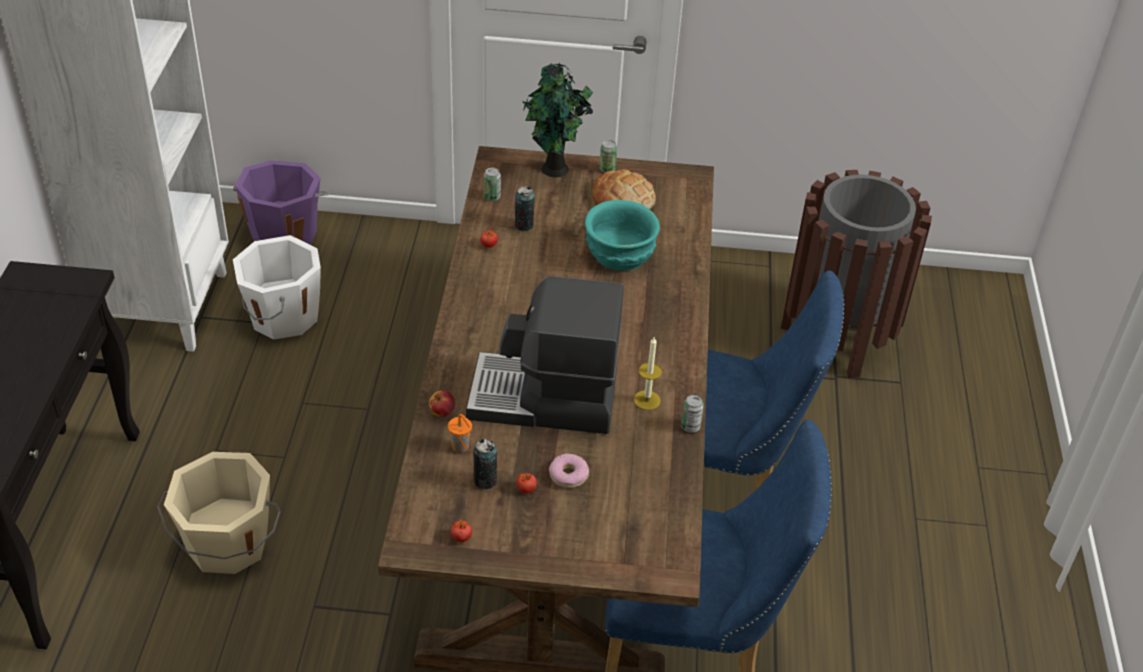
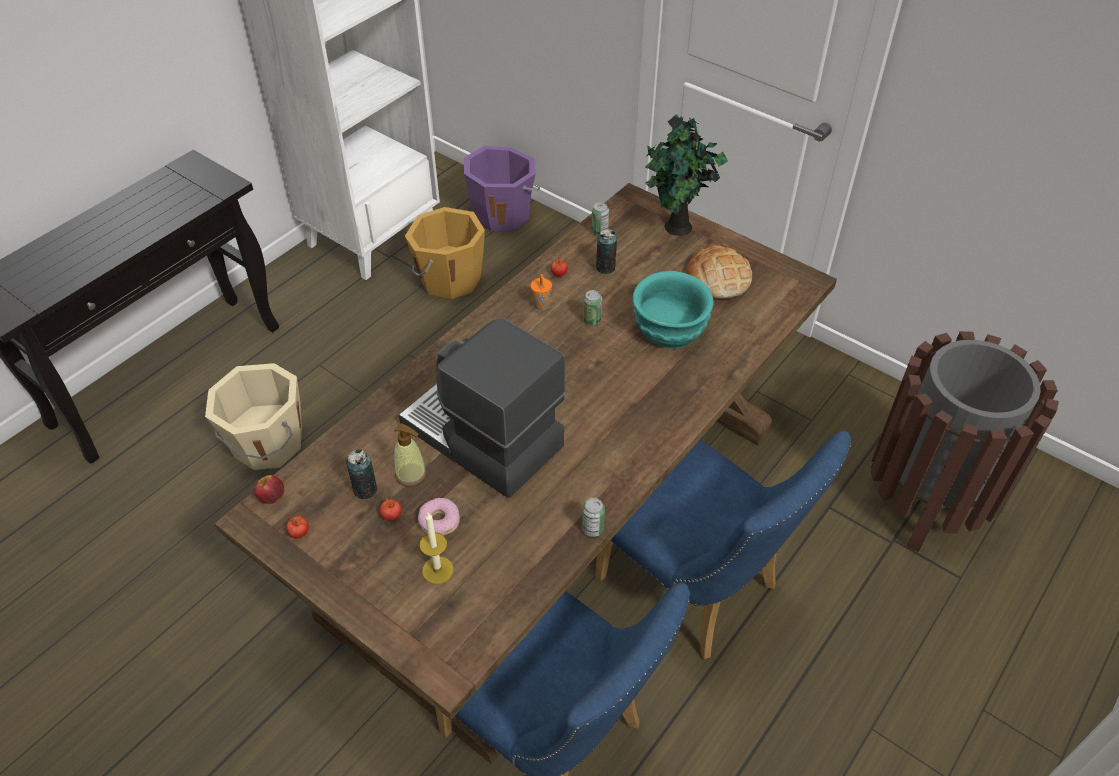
camera: 35 degrees right, 5 degrees up
(282, 316) = (449, 278): white bucket -> orange bucket
(442, 412) = (387, 409): apple -> apple (272, 497)
(461, 447) = (373, 448): orange cup -> orange cup (541, 306)
(512, 452) = (411, 474): none -> soap dispenser
(607, 169) = (727, 244): can -> can (592, 320)
(647, 400) = (574, 482): candle -> candle (437, 570)

